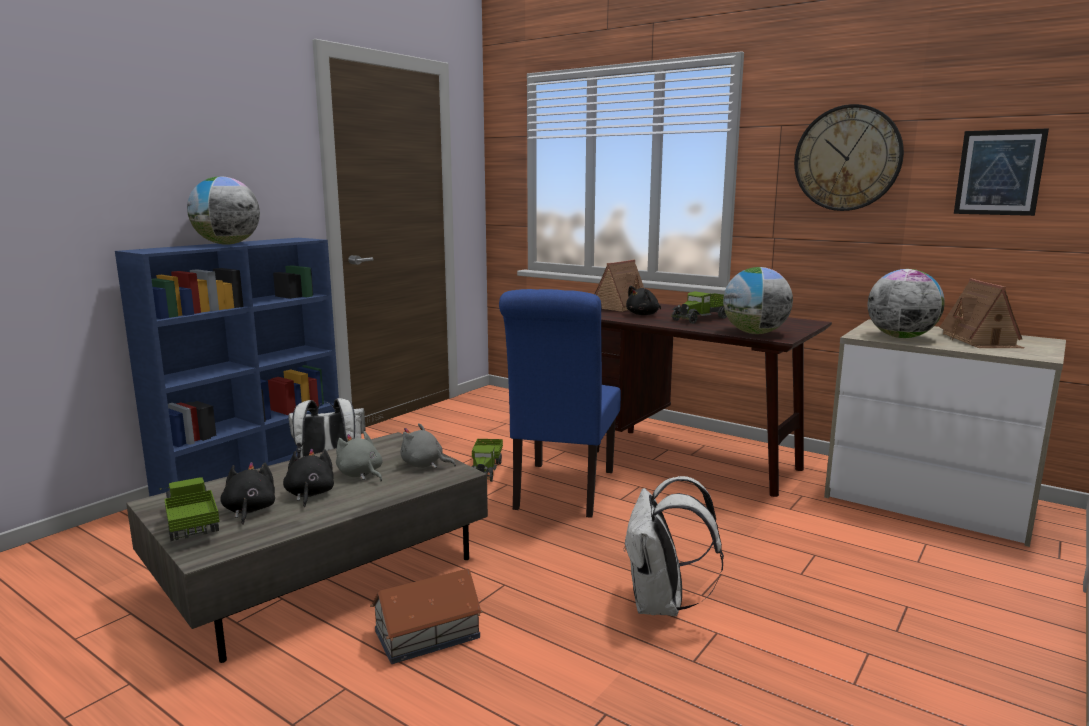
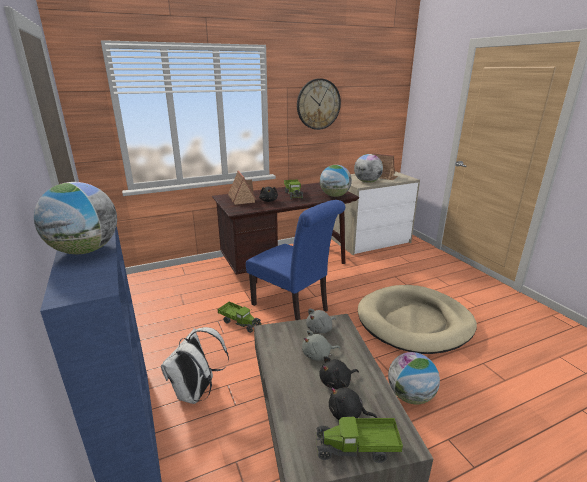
camera: 60 degrees left, 10 degrees up
(309, 494) = (337, 382): black plush toy -> black plush toy turned 45 degrees counterclockwise
(428, 634) = (410, 396): toy house -> globe
(662, 605) = (414, 322): white backpack -> beige dog bed
(999, 172) = (369, 109): picture -> none

